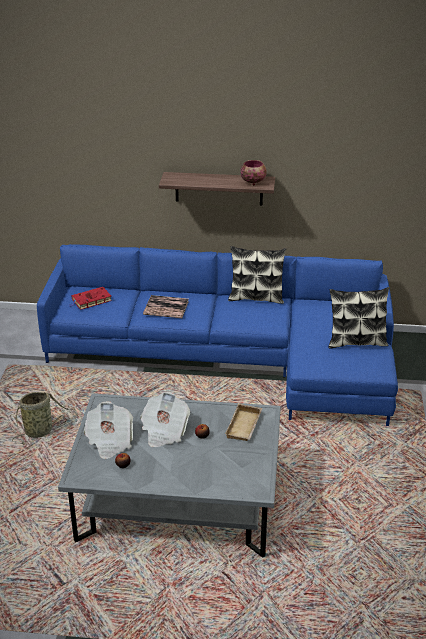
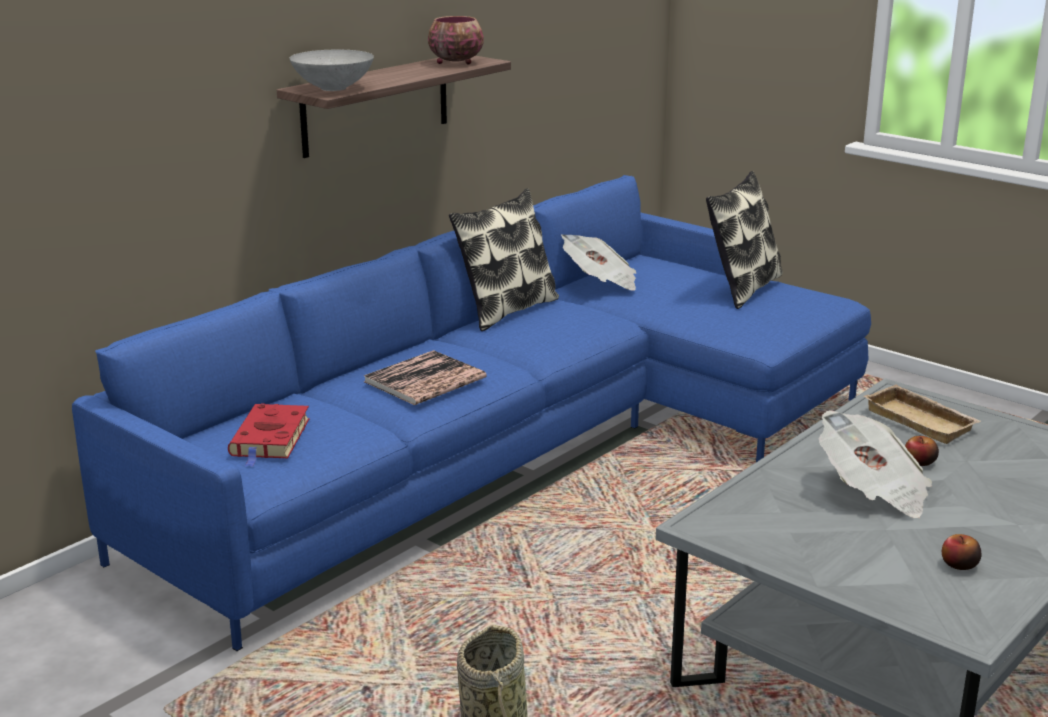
camera: 55 degrees left, 10 degrees down
(110, 441) = (859, 556): newspaper -> newspaper (600, 281)
(175, 179) = (332, 88): none -> grey bowl

